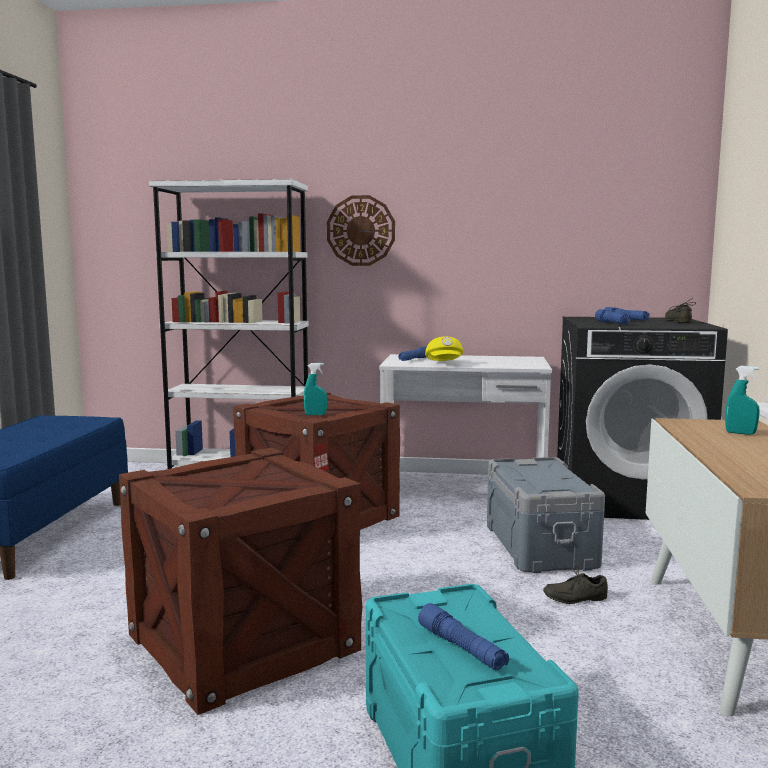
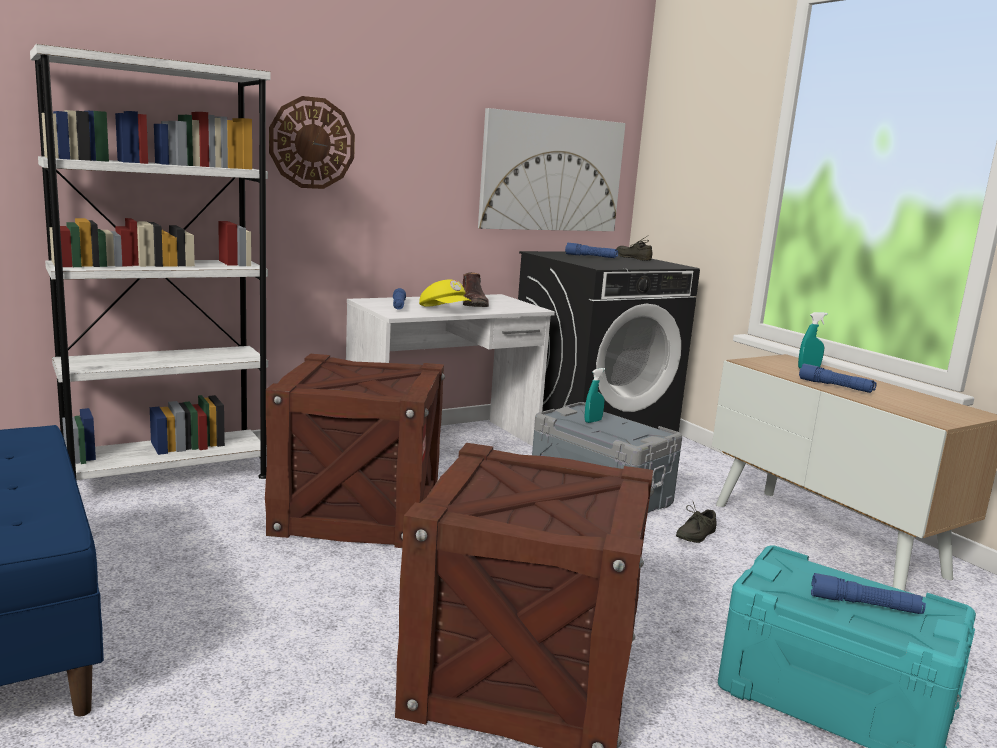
camera: 40 degrees left, 5 degrees up
(315, 414) = (387, 389): turquoise spray bottle -> turquoise spray bottle (593, 421)
(487, 361) = (474, 304): none -> brown boot
(598, 241) = (552, 173): none -> picture
(612, 323) = (600, 262): blue flashlight -> blue flashlight (835, 386)

